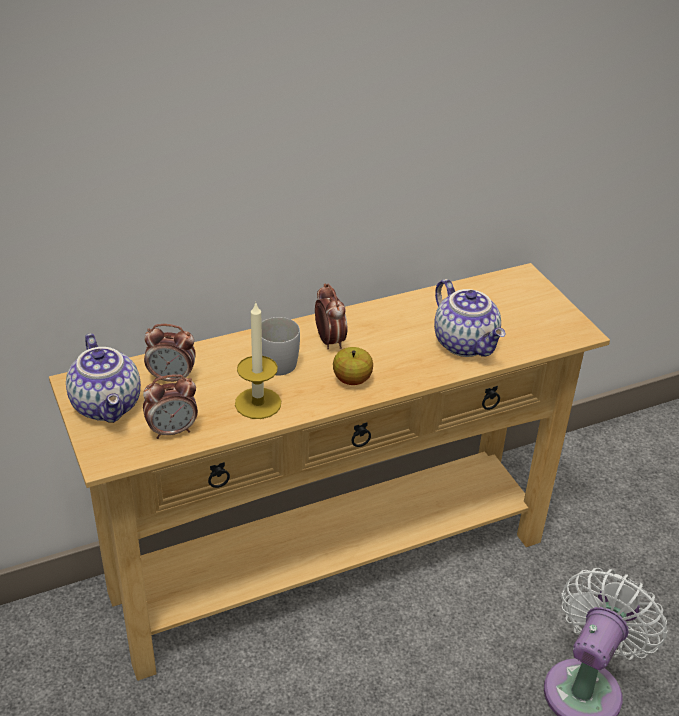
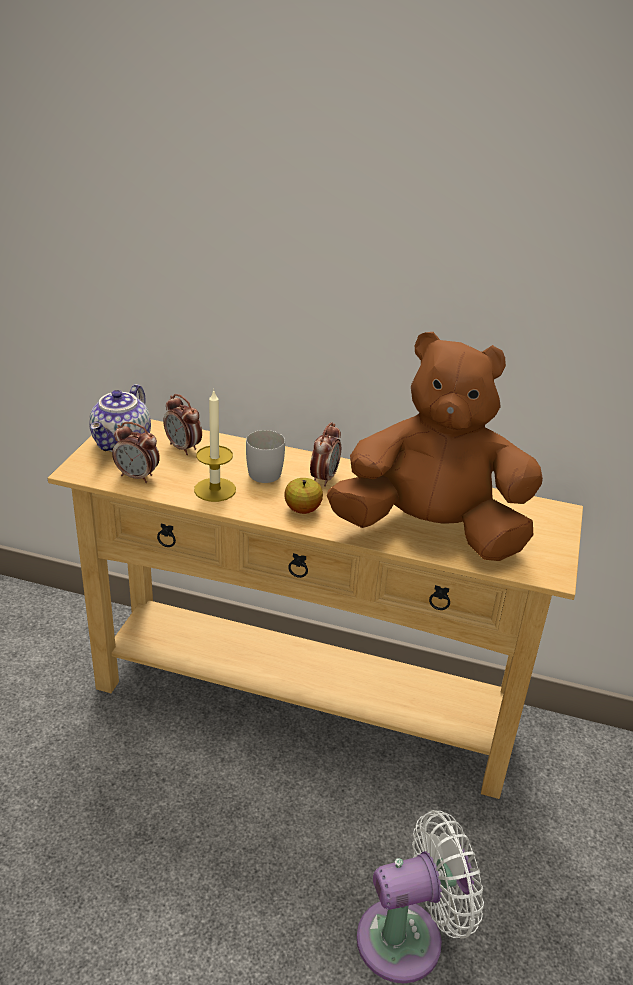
camera: 40 degrees right, 5 degrees down
(466, 344) = (431, 532): teapot -> brown plush toy

